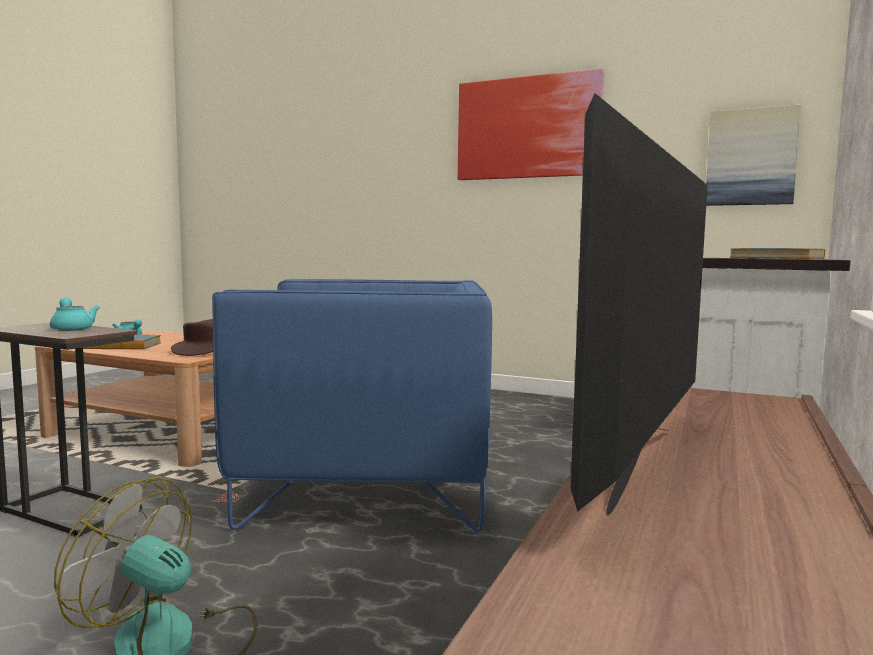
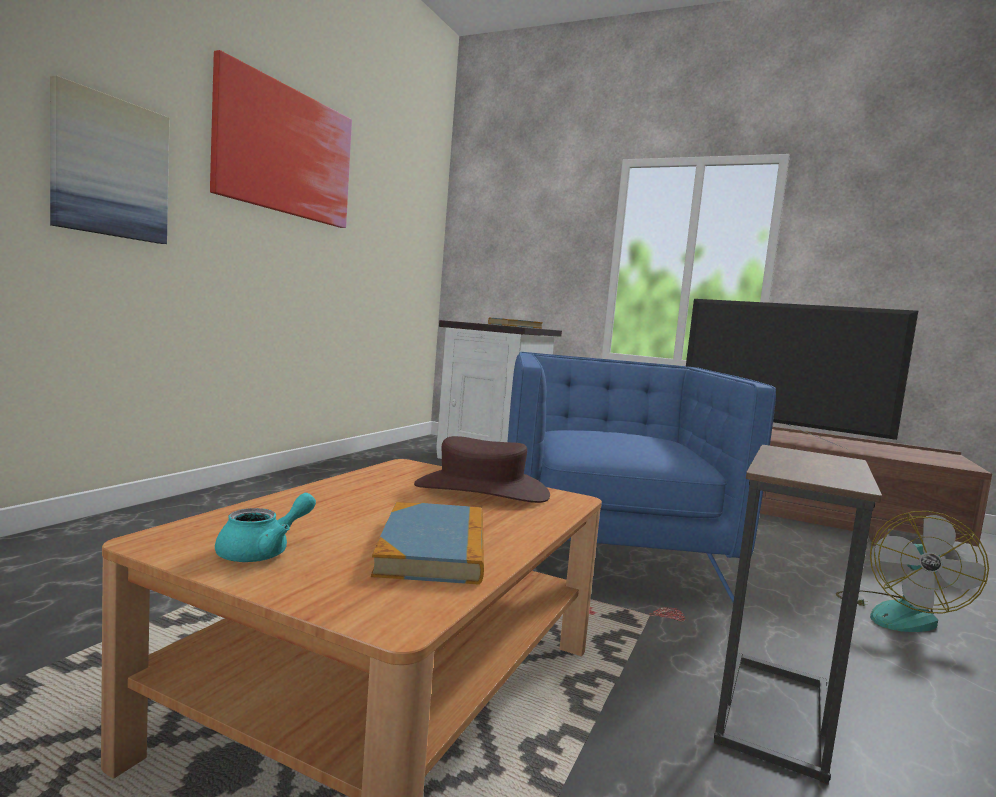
camera: 90 degrees left, 0 degrees up
(72, 328) = (799, 461): turquoise teapot -> none
(751, 157) = (416, 239): picture -> picture (110, 168)

